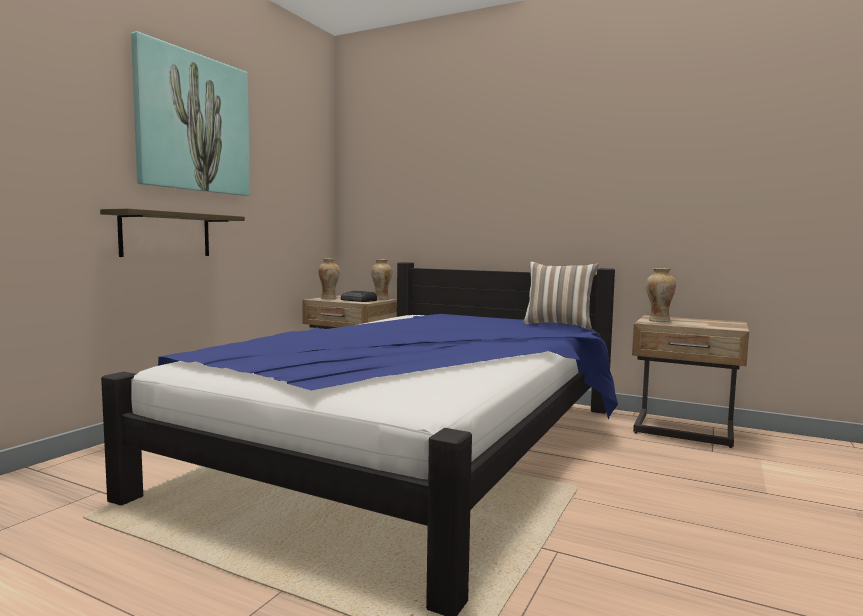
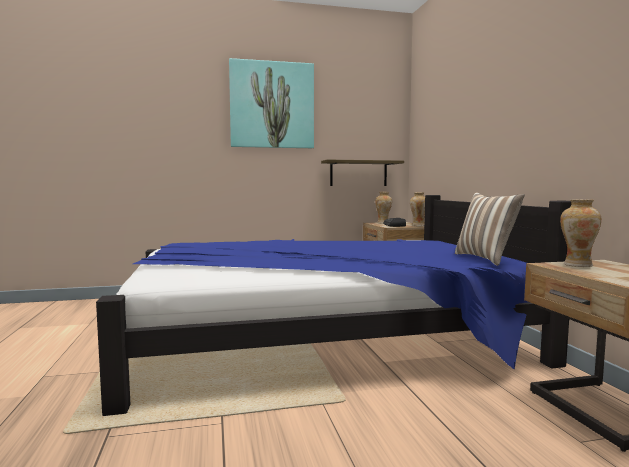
camera: 50 degrees right, 0 degrees up
(166, 235) = (250, 176): shelf -> shelf (358, 173)

